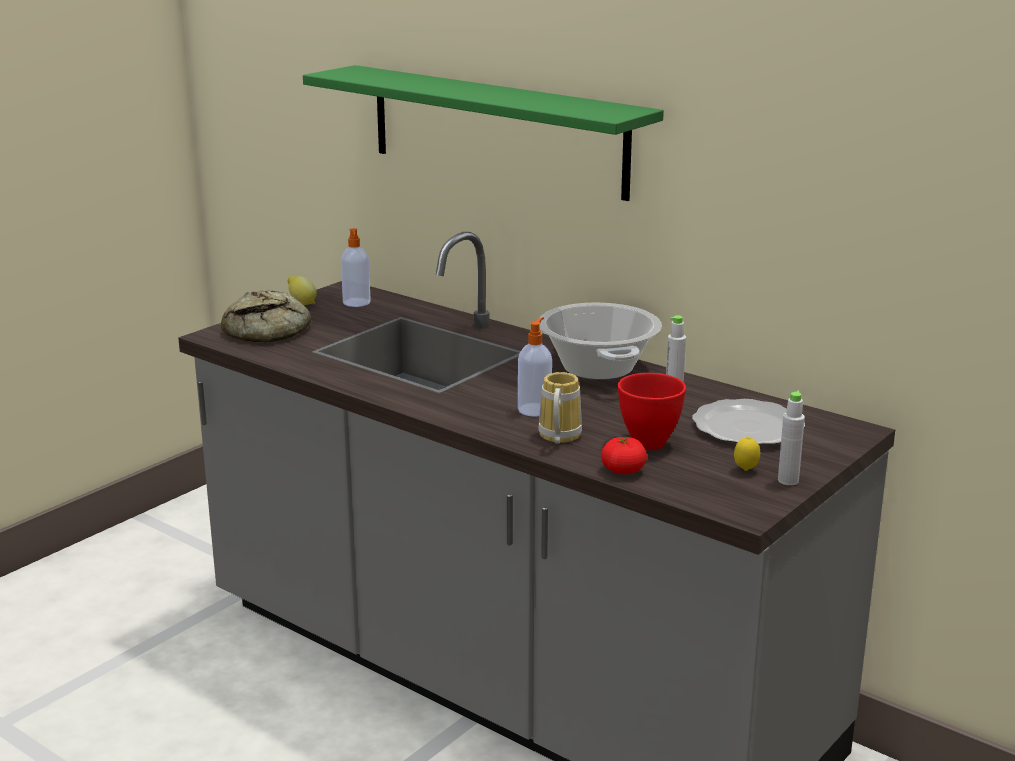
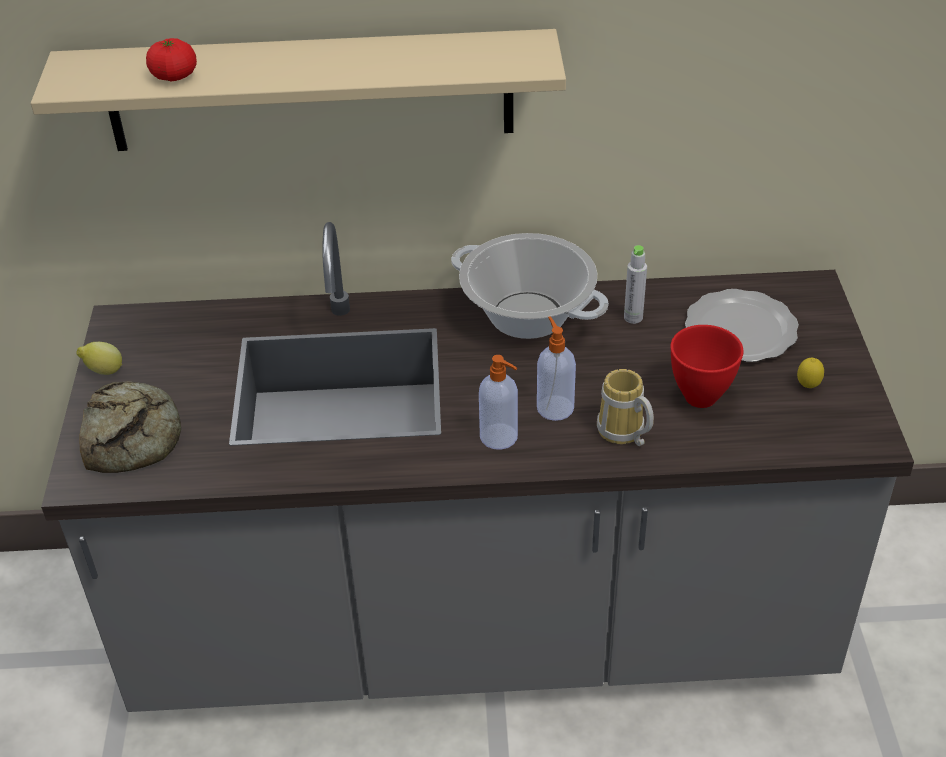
camera: 40 degrees left, 20 degrees up
(356, 303) = (164, 339): soap dispenser -> soap dispenser (500, 437)
(496, 130) = (310, 91): green shelf -> beige shelf
(623, 470) = (727, 445): tomato -> tomato (174, 76)
(788, 480) = (849, 381): grey bottle -> none

